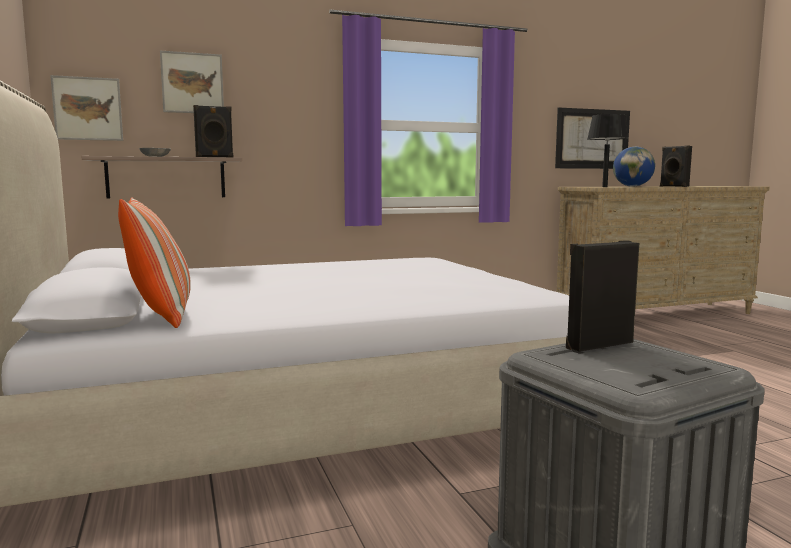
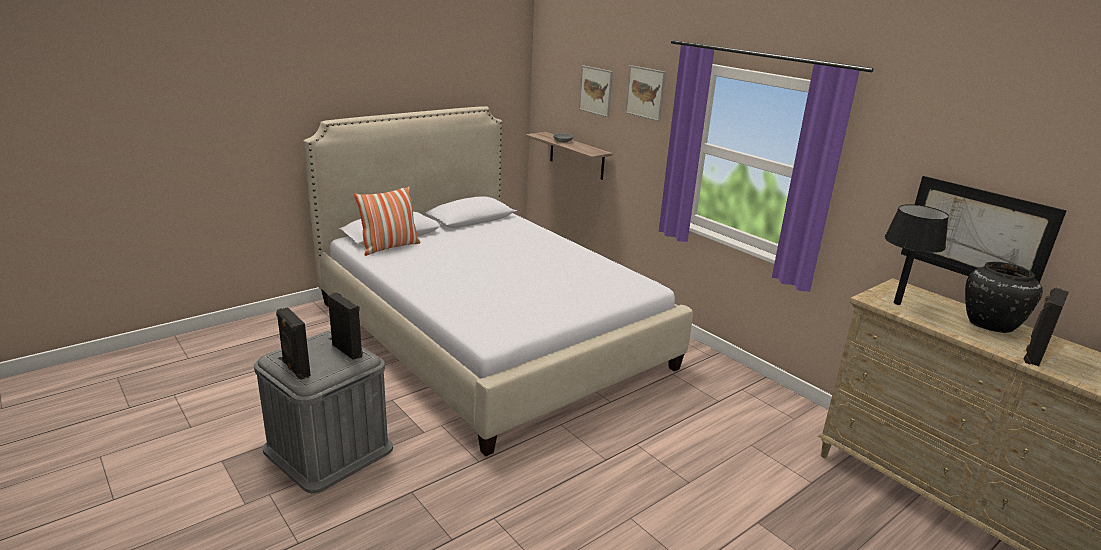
camera: 70 degrees right, 15 degrees up
(88, 109) = (549, 100): picture -> picture (645, 93)
(214, 157) = (589, 150): black speaker -> black speaker (295, 369)
(632, 186) = (990, 324): globe -> black vase

